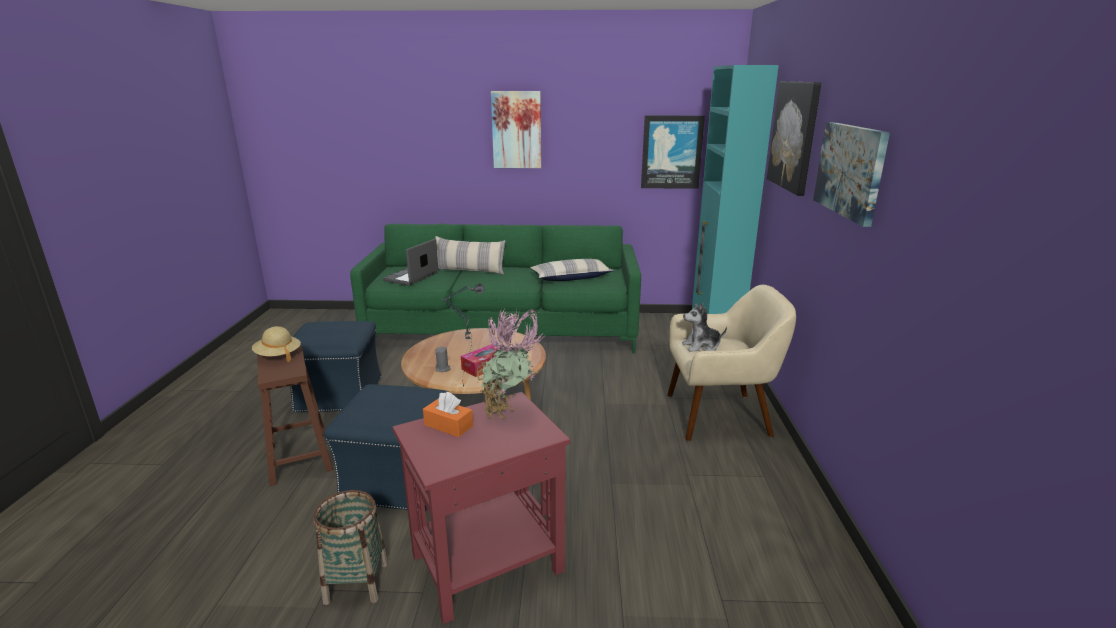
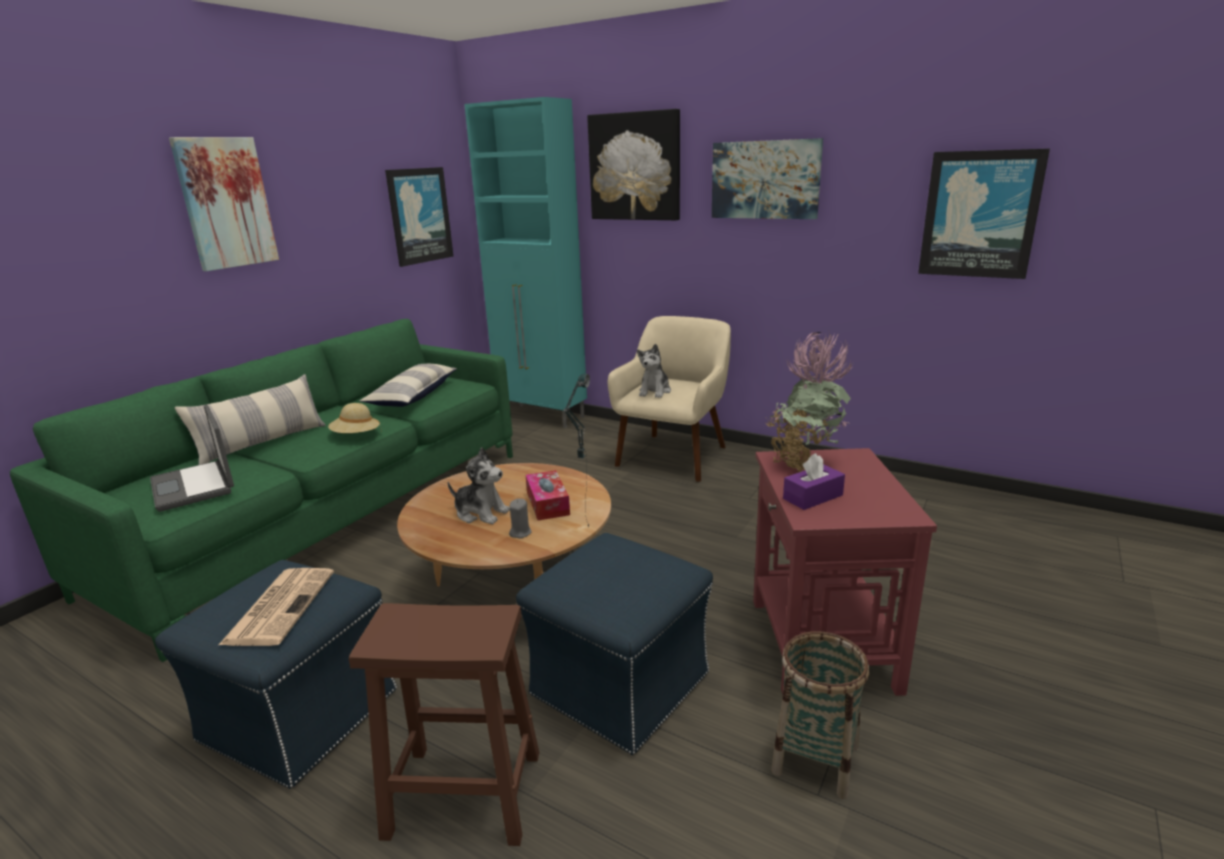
camera: 60 degrees left, 0 degrees up
(278, 355) = (398, 632): beige hat -> beige hat (356, 436)
(326, 334) = (280, 606): none -> newspaper
(448, 425) = (812, 497): orange tissue box -> purple tissue box
(459, 351) = (481, 513): none -> plush toy
(985, 276) = (980, 214): none -> picture

